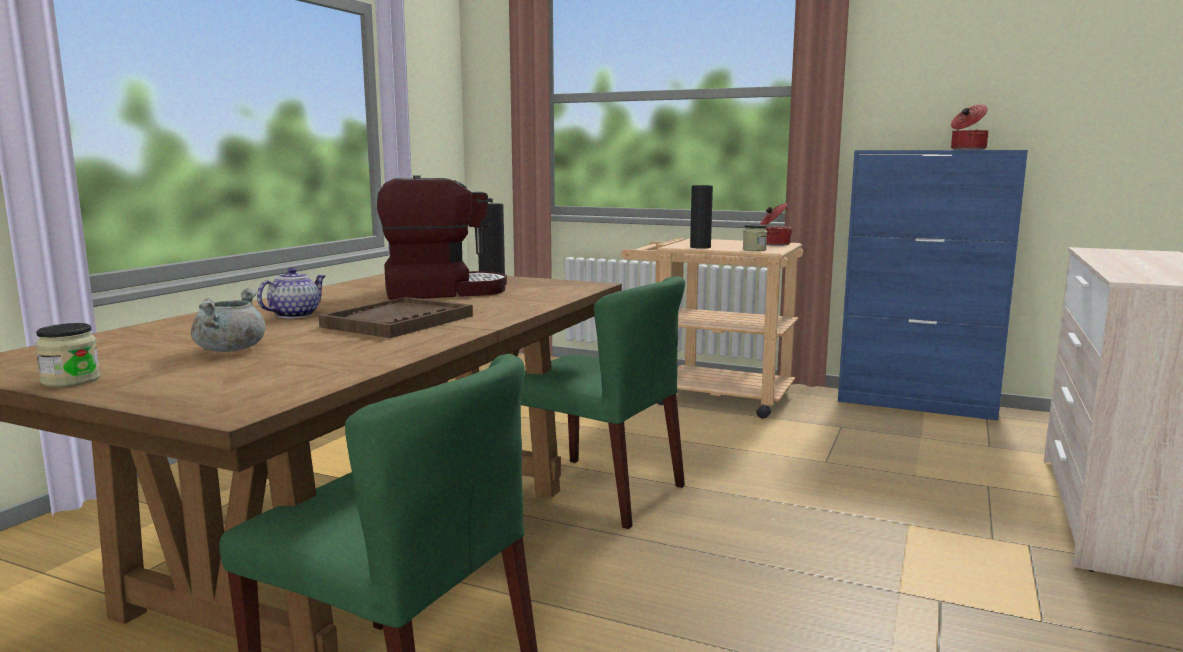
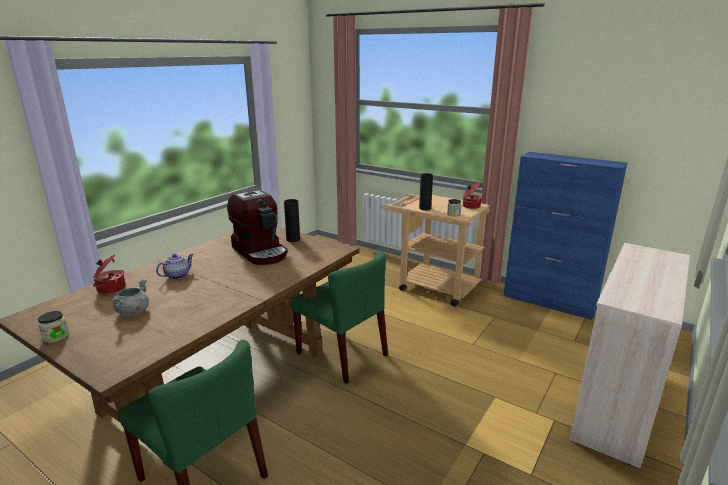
camera: 10 degrees right, 10 degrees up
(398, 321) = (222, 287): brown tray -> none
(442, 291) = (261, 252): coffee machine -> coffee machine turned 60 degrees clockwise
(967, 149) = (589, 161): cooking pot -> cooking pot (110, 288)

